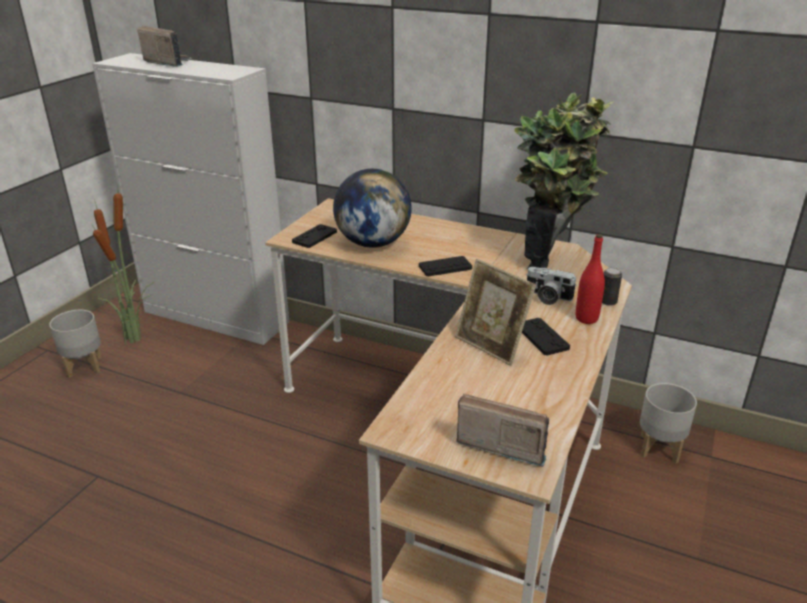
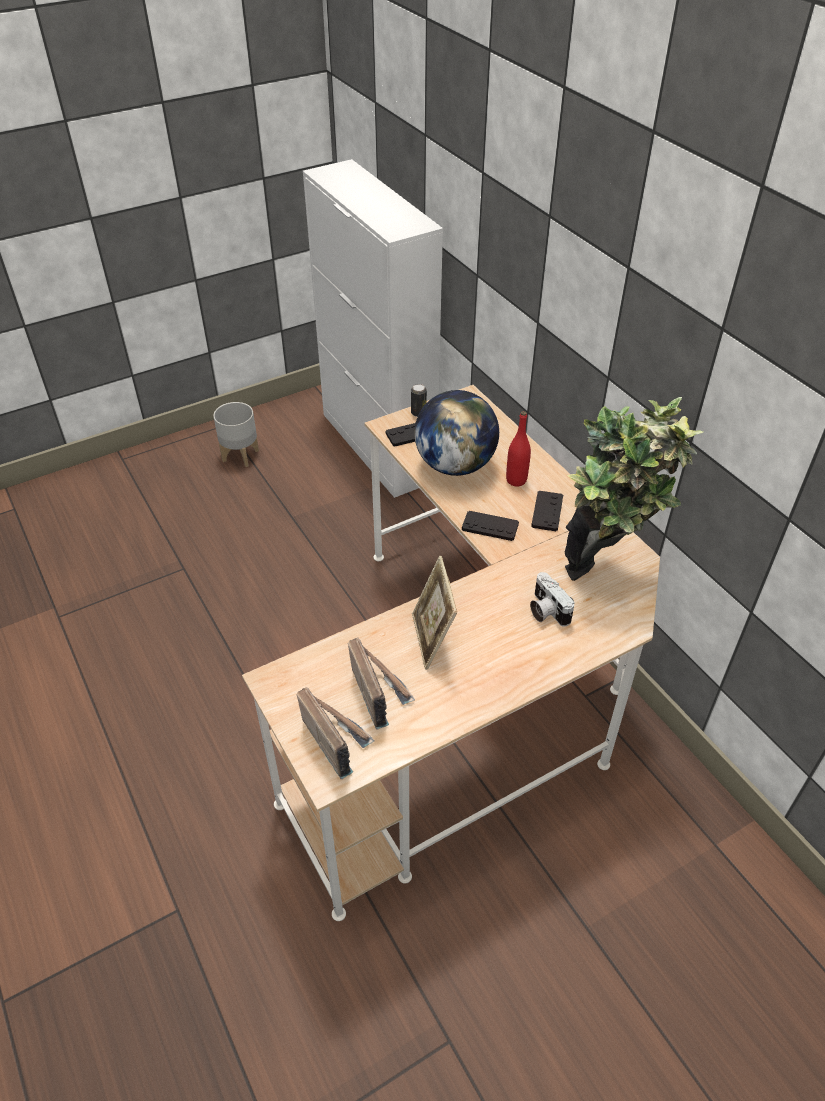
camera: 35 degrees right, 15 degrees up
(135, 338) = (296, 442): potted plant -> none
(167, 62) = (365, 189): radio -> radio (379, 692)
(542, 337) = (487, 654): black game controller -> black game controller (547, 512)
(586, 318) = (554, 654): red bottle -> red bottle (516, 480)
(608, 301) = (600, 646): can -> can (418, 413)
(659, 449) = (666, 805): grey planter -> none

